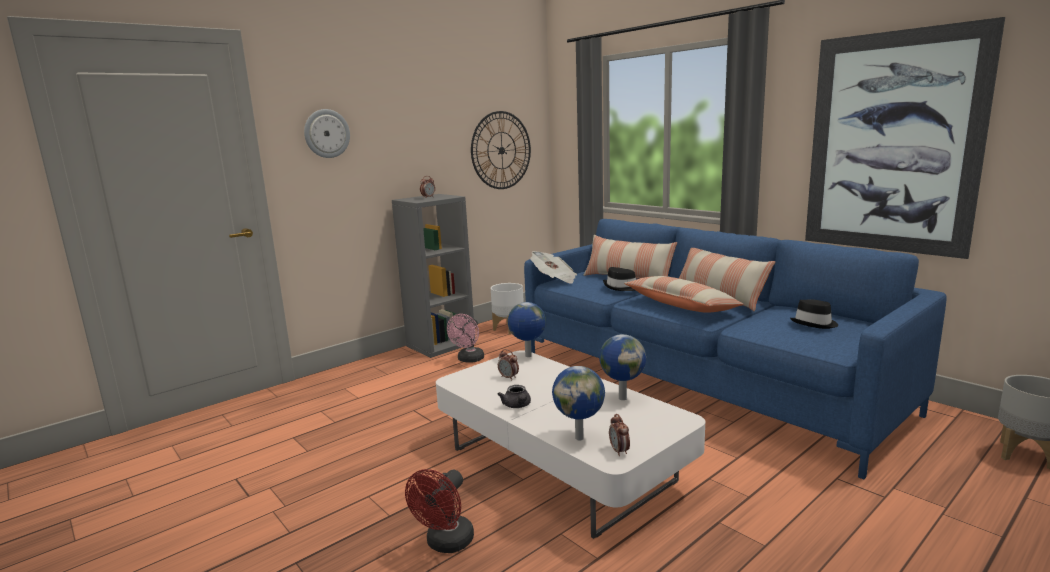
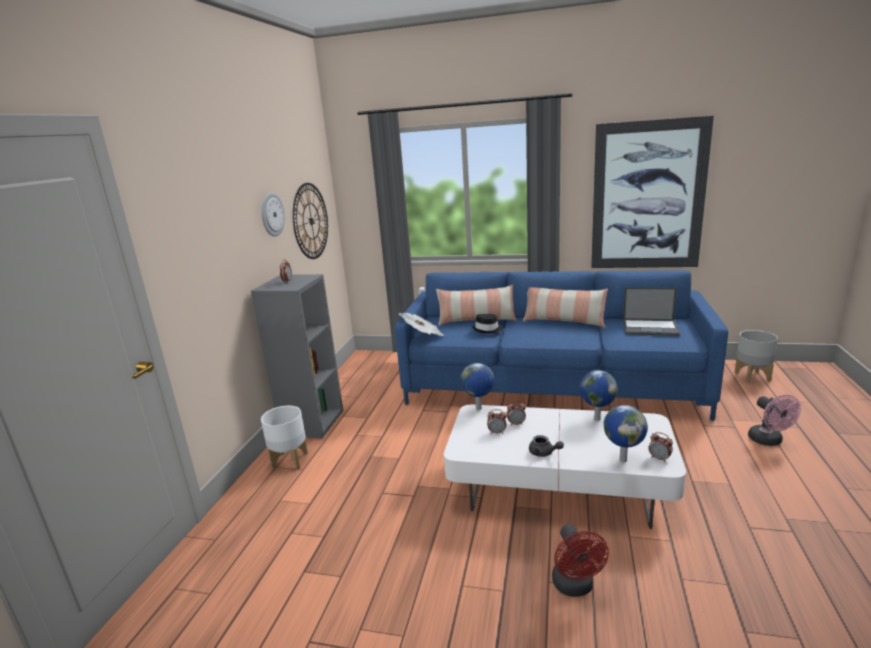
camera: 35 degrees left, 5 degrees up
(326, 133) = (192, 231): wall clock -> wall clock (272, 214)
(469, 360) = (361, 428): pink fan -> pink fan (769, 441)
(509, 329) = (354, 388): white planter -> white planter (290, 460)
(537, 377) = (516, 424): none -> alarm clock
(681, 306) = (554, 335): pillow -> none
(815, 324) = (650, 328): black hat -> laptop

